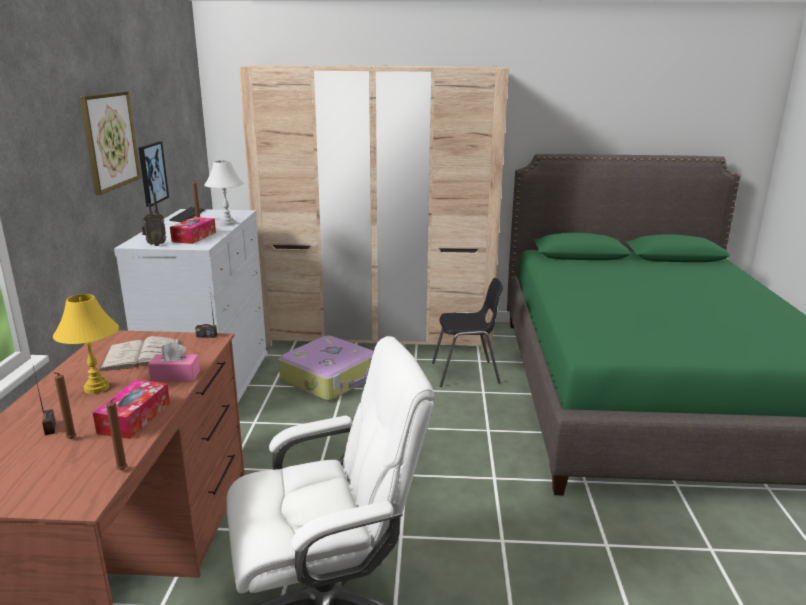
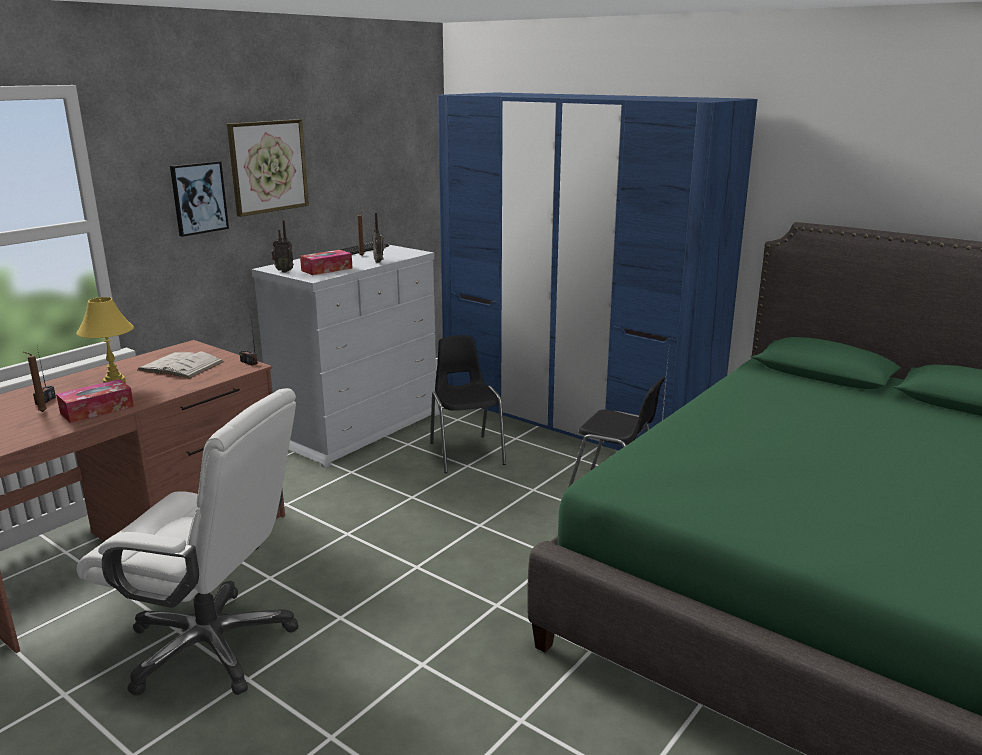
camera: 35 degrees right, 0 degrees up
(123, 471) = (30, 442): brown candle -> none
(152, 173) = (334, 202): picture -> picture (198, 198)
(175, 375) = (173, 387): pink tissue box -> none
(227, 223) = (379, 261): white table lamp -> radio
(330, 379) = (466, 453): suitcase -> black chair
(379, 334) = (574, 423): beige wardrobe -> blue wardrobe

